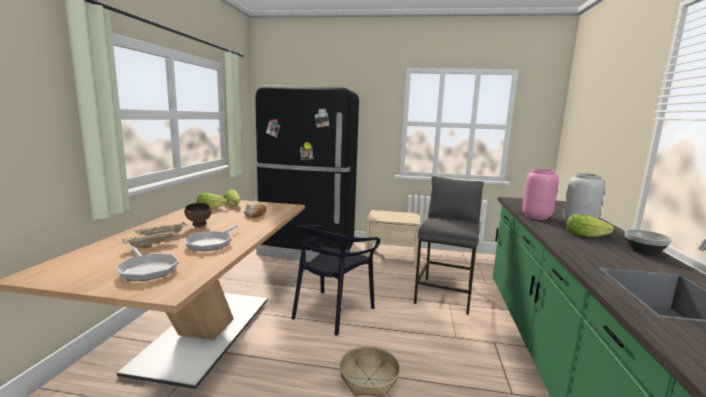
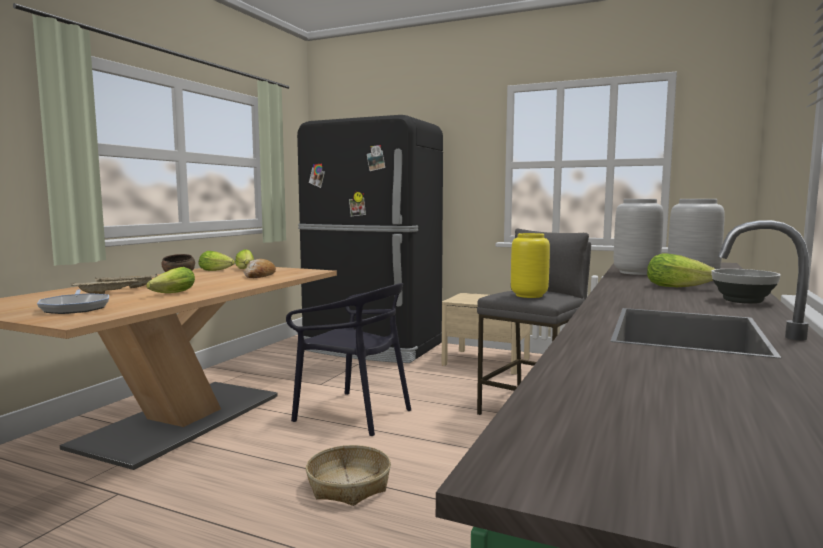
camera: 15 degrees right, 5 degrees down
(210, 243) = (171, 294): frying pan -> lettuce
(332, 312) = (353, 414): black chair -> black chair turned 105 degrees counterclockwise
(453, 225) = (530, 295): none -> yellow vase
(537, 217) = (636, 273): pink vase -> grey vase

